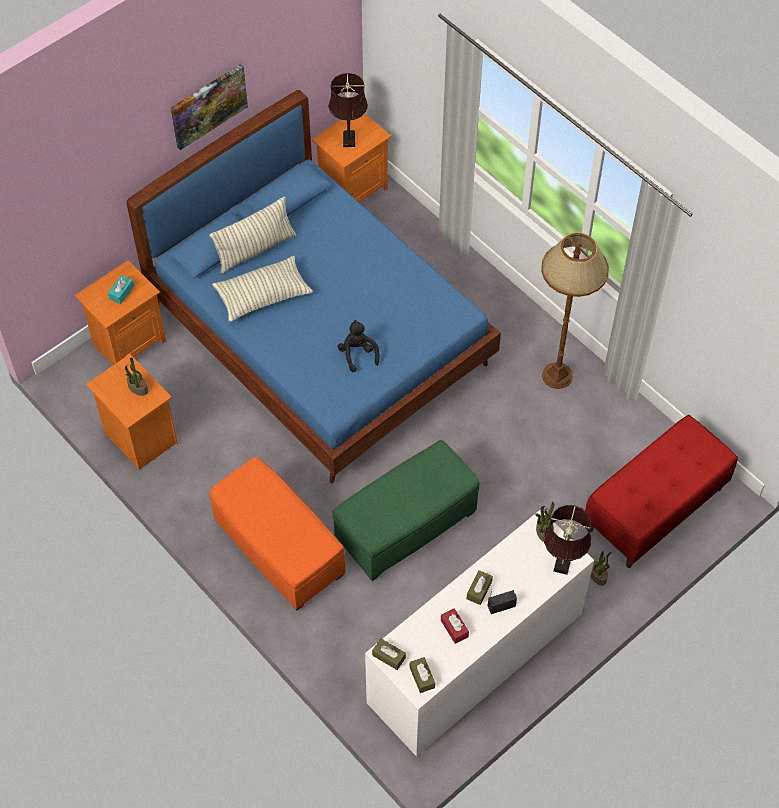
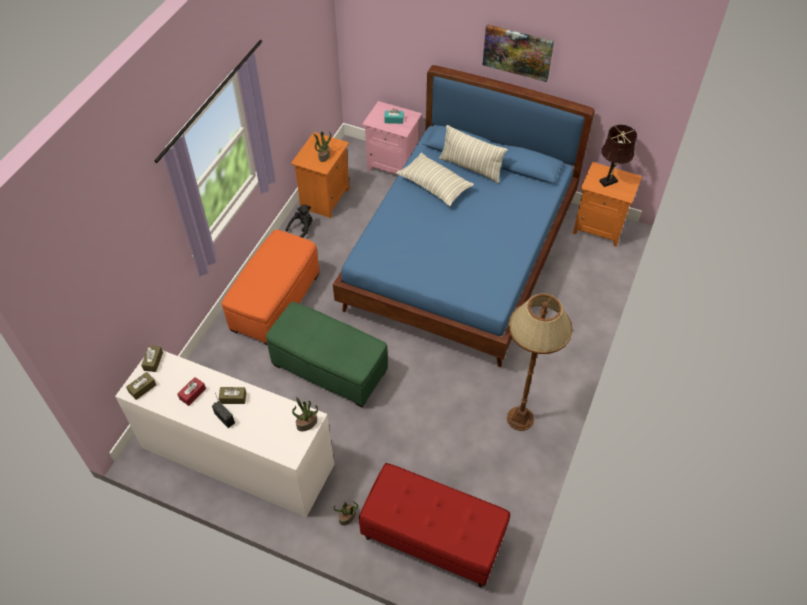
camera: 65 degrees right, 5 degrees down
(128, 342) = (393, 165): orange nightstand -> pink nightstand
(358, 354) = (417, 255): black plush toy -> black plush toy (302, 229)
(562, 565) = (280, 447): brown table lamp -> none

